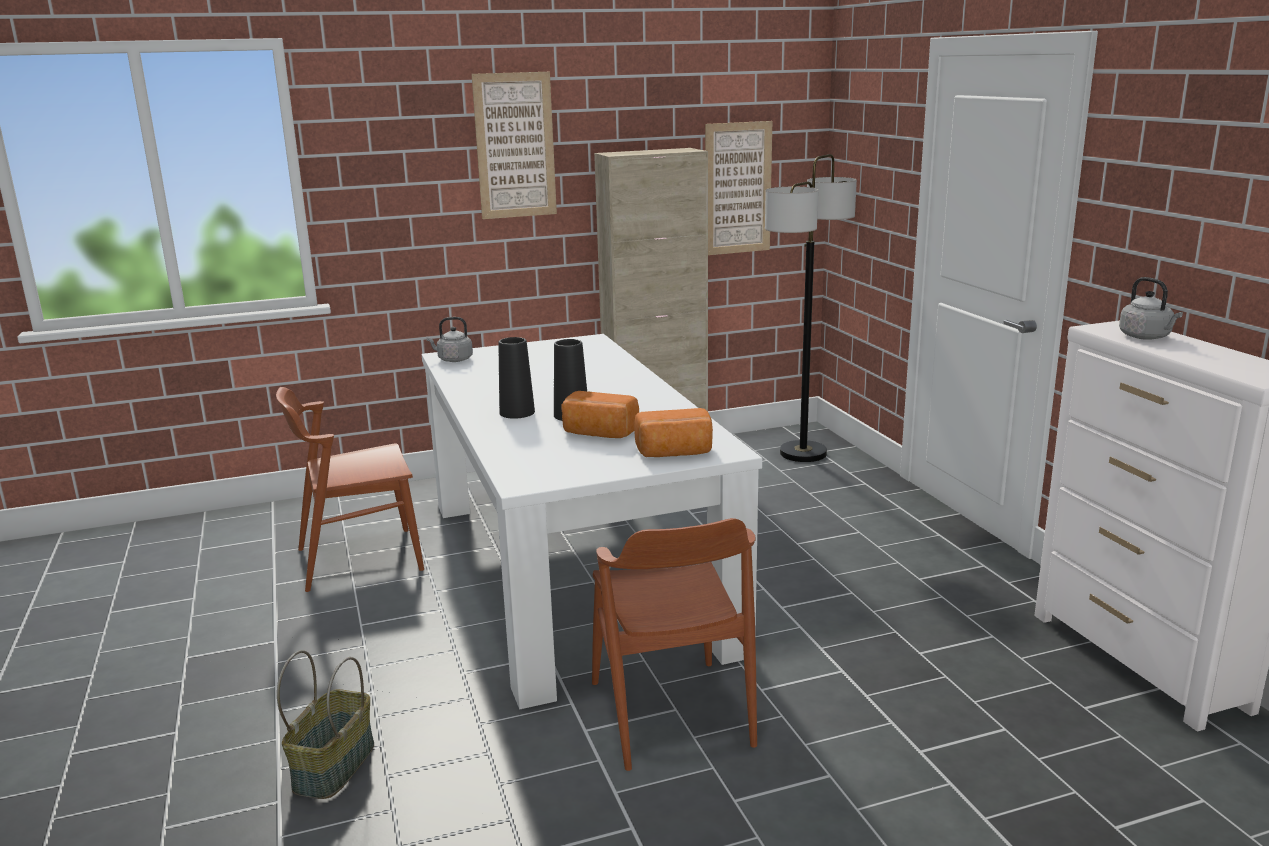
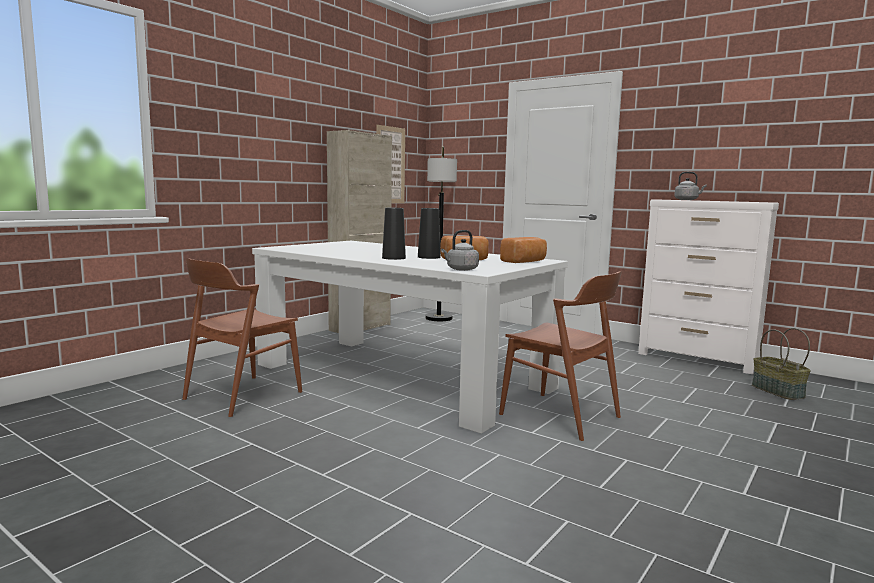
camera: 35 degrees left, 10 degrees down
(333, 766) = (416, 486): basket -> basket (776, 391)
(453, 360) = (284, 248): grey kettle -> grey kettle (461, 269)
(515, 146) = (284, 119): picture -> none

